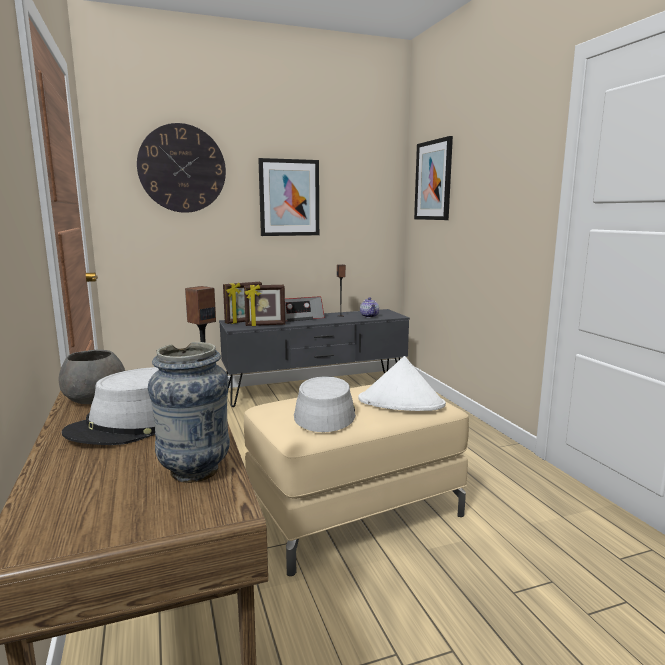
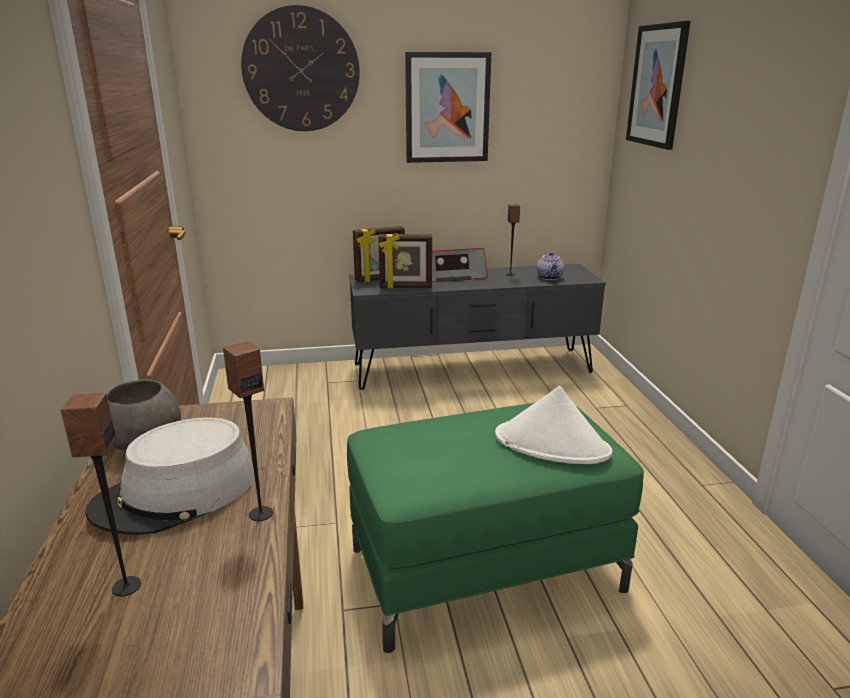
camera: 10 degrees right, 10 degrees up
(111, 474) = (126, 586): none -> speaker
(194, 471) = (222, 594): vase -> none
(324, 413) = (444, 454): grey hat -> none
(355, 512) = (486, 568): beige ottoman -> green ottoman

